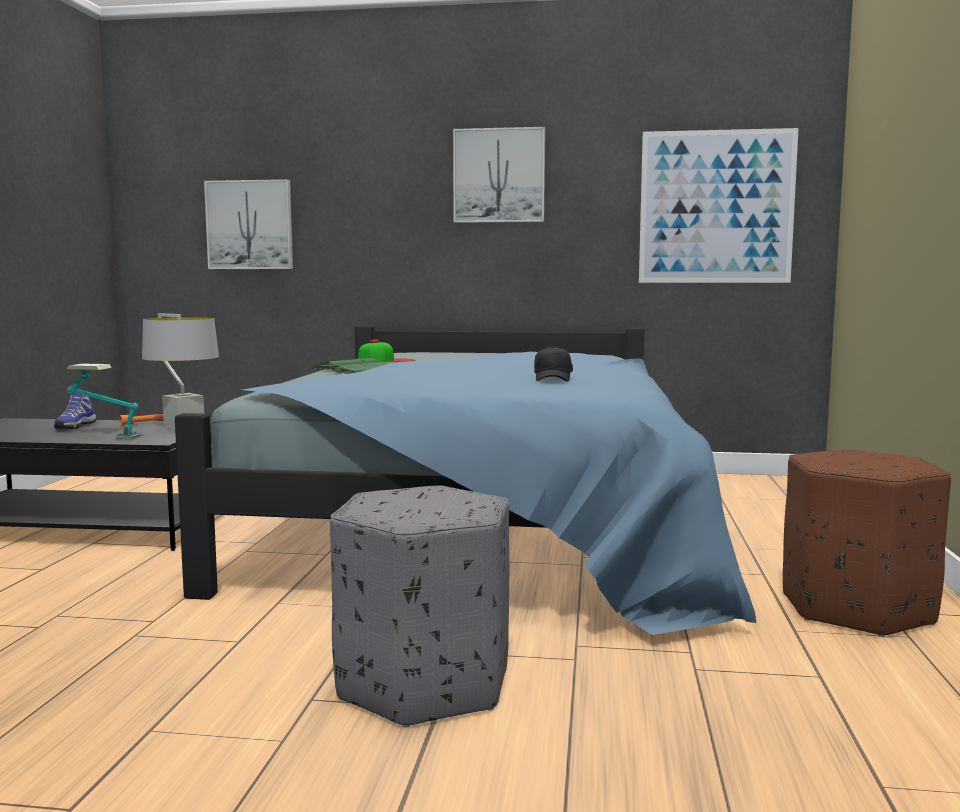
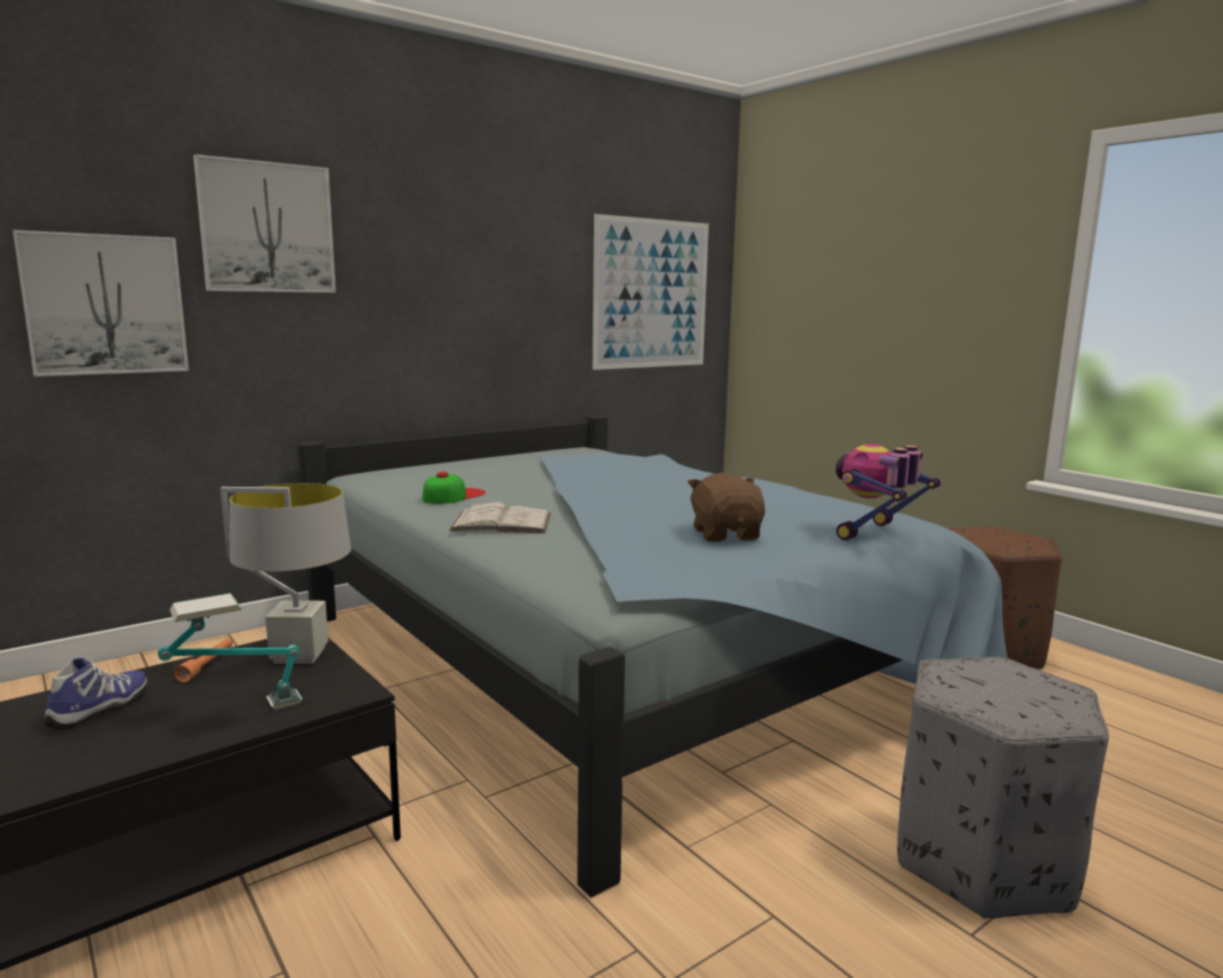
camera: 45 degrees left, 5 degrees up
(74, 426) = (101, 709): shoe -> shoe turned 120 degrees counterclockwise
(355, 369) = (502, 522): green book -> white book
(438, 381) = (726, 534): none -> brown plush toy
(499, 176) = (459, 251): picture -> picture (267, 228)
(548, 393) = (876, 534): none -> toy robot
(553, 378) = (777, 507): black cap -> none

